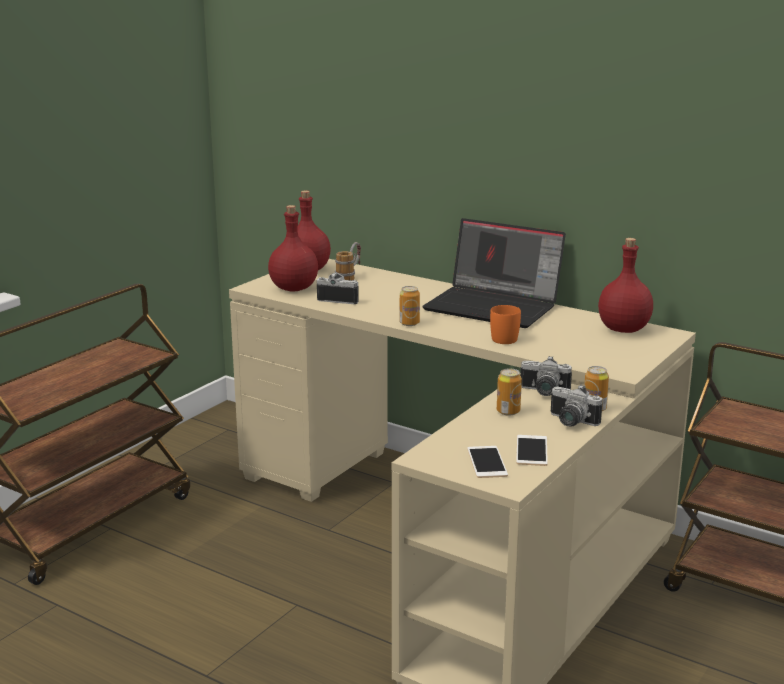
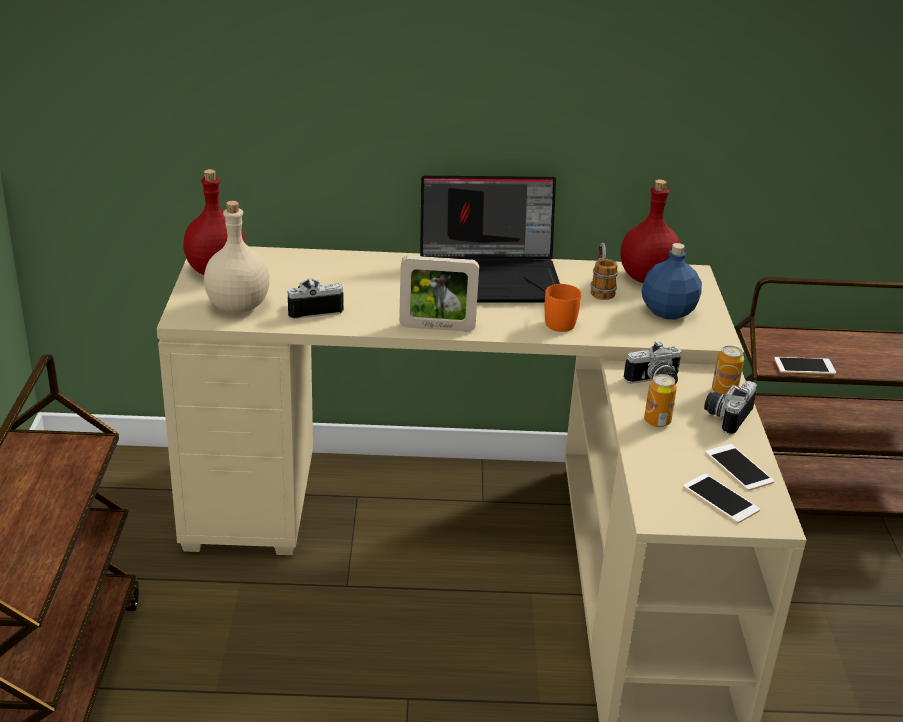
camera: 35 degrees left, 10 degrees up
(293, 288) = (237, 306): red bottle -> beige bottle
(350, 276) = (280, 269): mug -> mug (600, 288)
(409, 323) = (437, 327): can -> picture frame
(570, 422) = (725, 416): camera -> camera turned 120 degrees clockwise
(608, 350) = (667, 311): none -> blue bottle
(745, 433) = (804, 366): none -> phone

